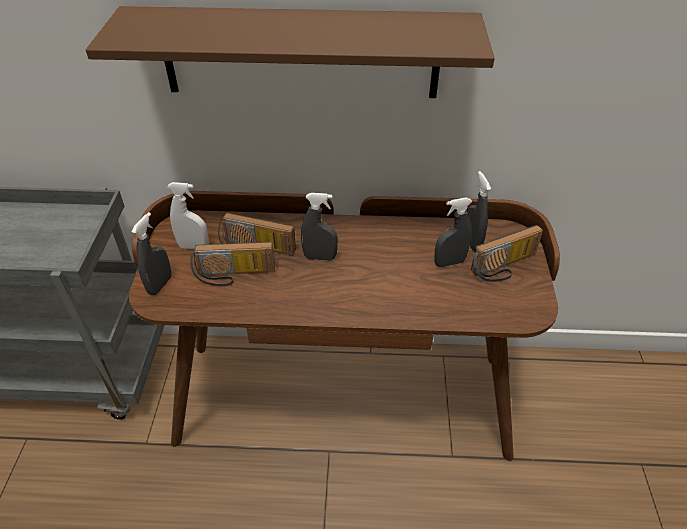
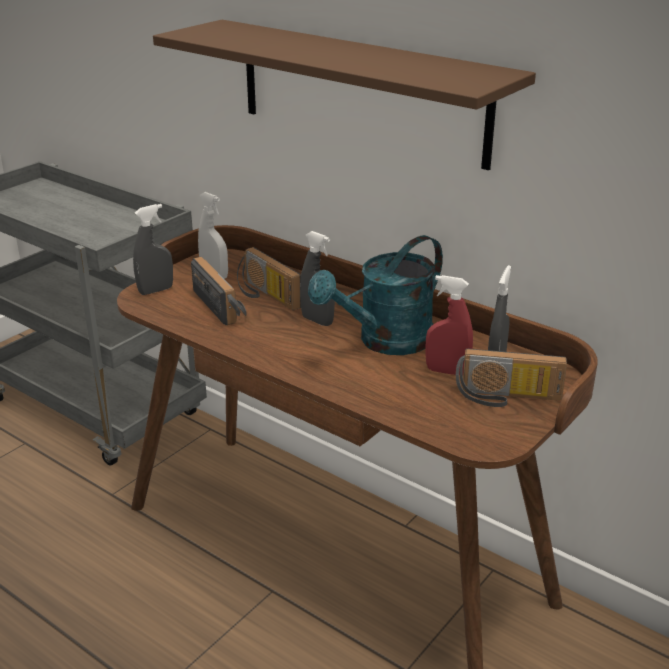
camera: 35 degrees right, 15 degrees down
(234, 276) = (223, 306): radio -> radio turned 150 degrees counterclockwise
(386, 255) = (385, 342): none -> turquoise watering can
(449, 262) = (446, 371): grey spray bottle -> red spray bottle

